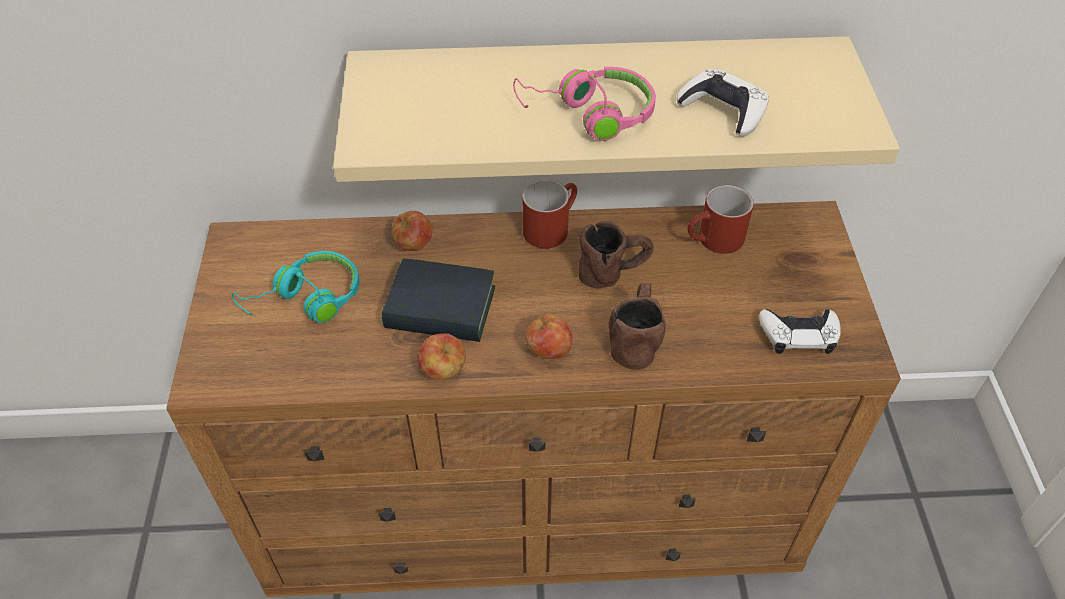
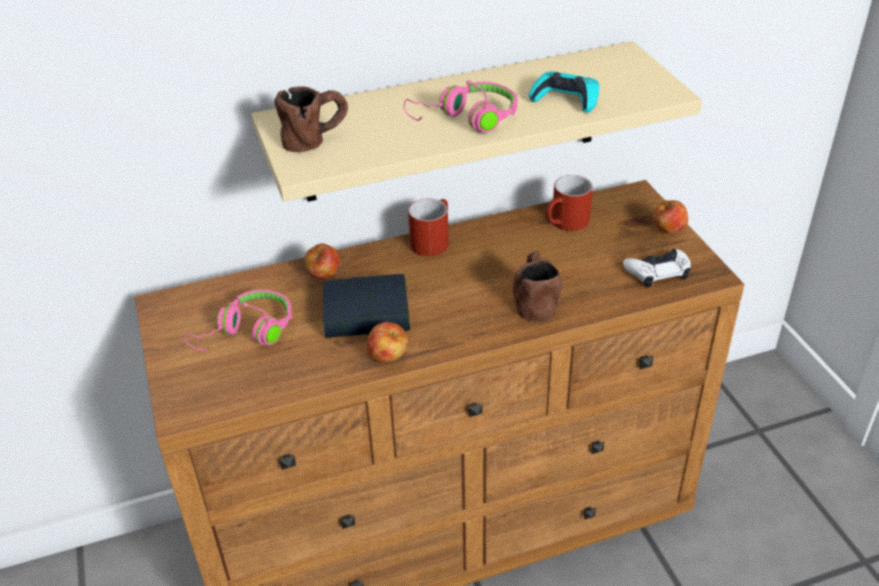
camera: 15 degrees left, 10 degrees down
(306, 300) = (247, 333): turquoise headphones -> pink headphones
(548, 351) = (469, 324): apple -> apple (668, 231)
(614, 272) = (497, 260): brown mug -> brown mug (316, 139)
(723, 109) = (565, 99): white game controller -> turquoise game controller

